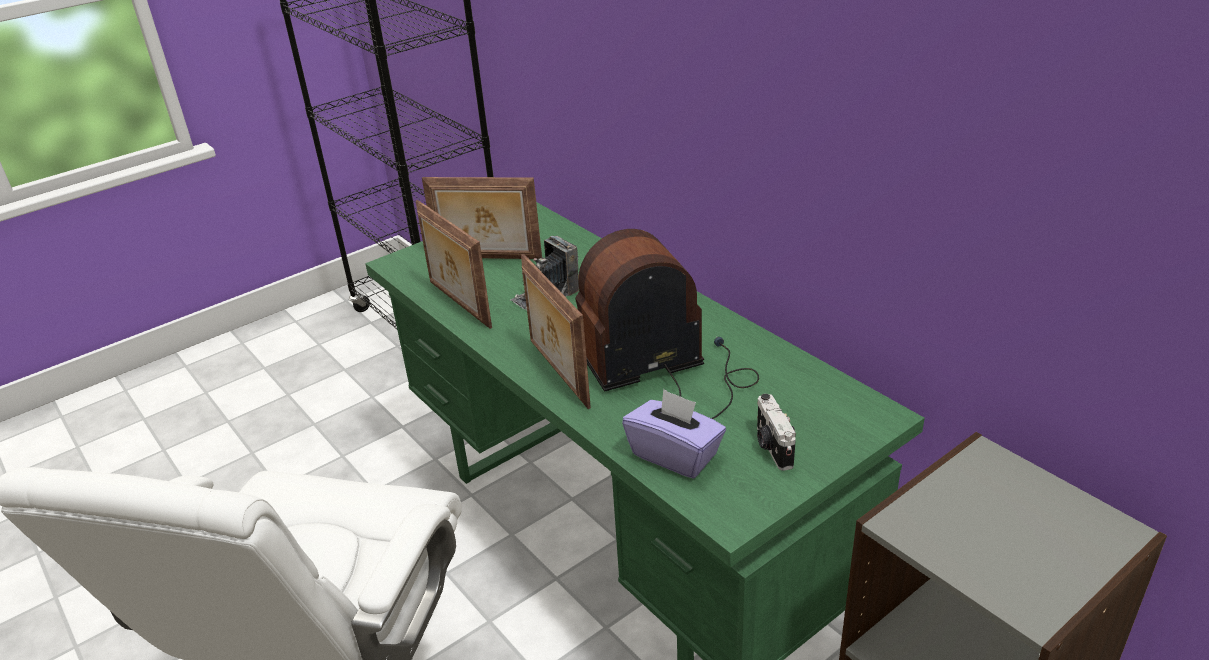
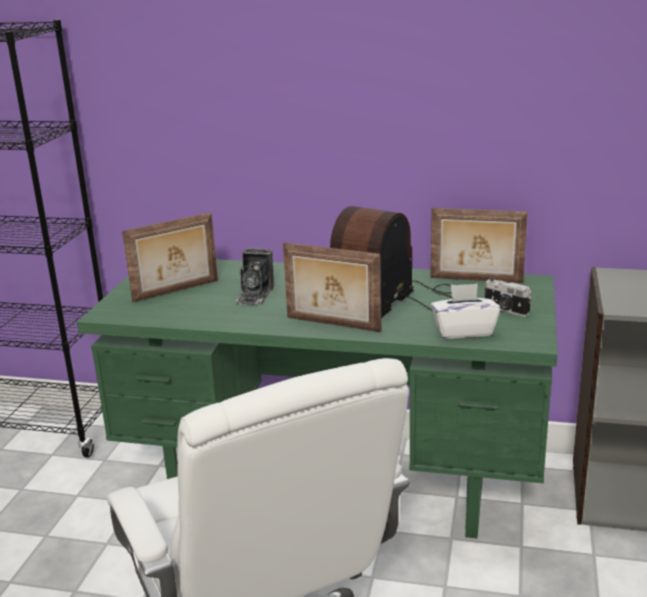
camera: 40 degrees left, 10 degrees down
(458, 304) = (199, 318): picture frame -> picture frame (476, 280)
(675, 455) = (463, 331): purple tissue box -> white tissue box

